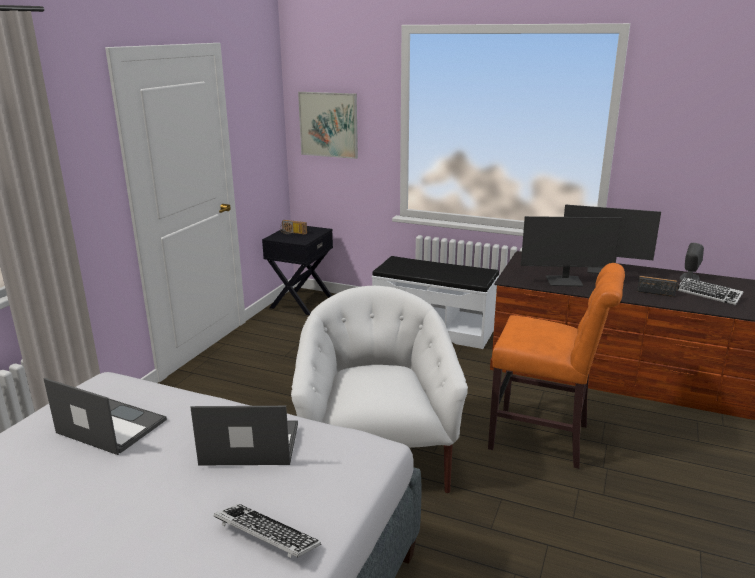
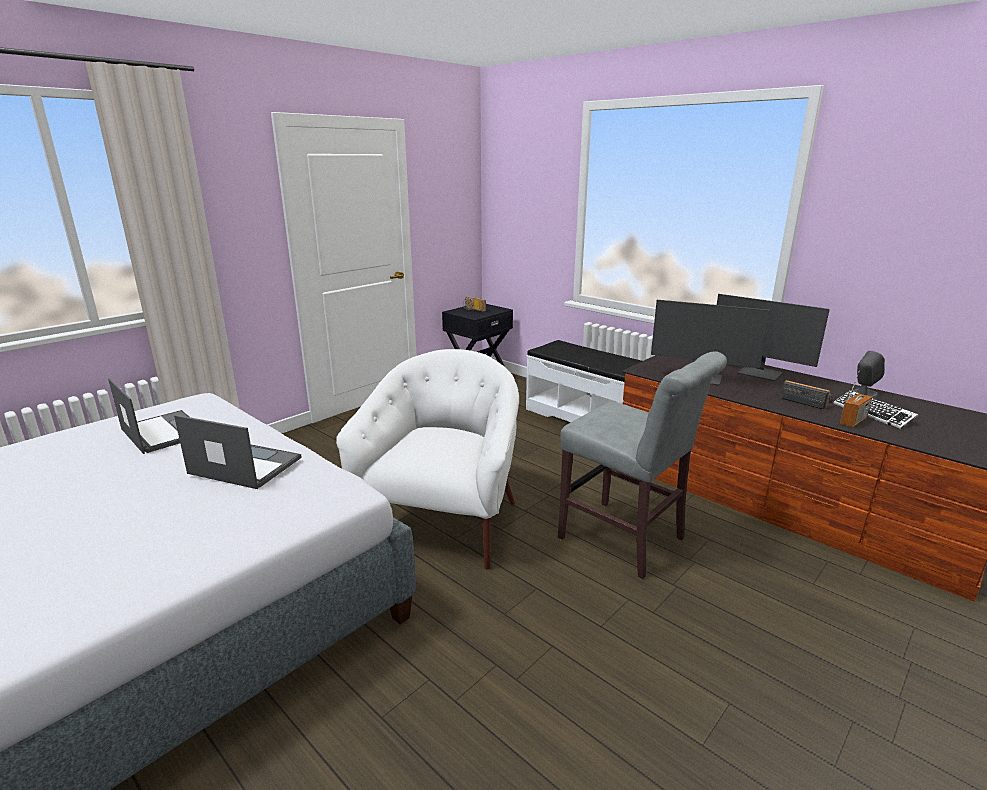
camera: 20 degrees right, 0 degrees up
(266, 536) = (174, 543): keyboard -> none
(328, 124) = (516, 206): picture -> none
(545, 439) = (627, 541): orange chair -> grey chair
(701, 304) = (853, 421): none -> radio

